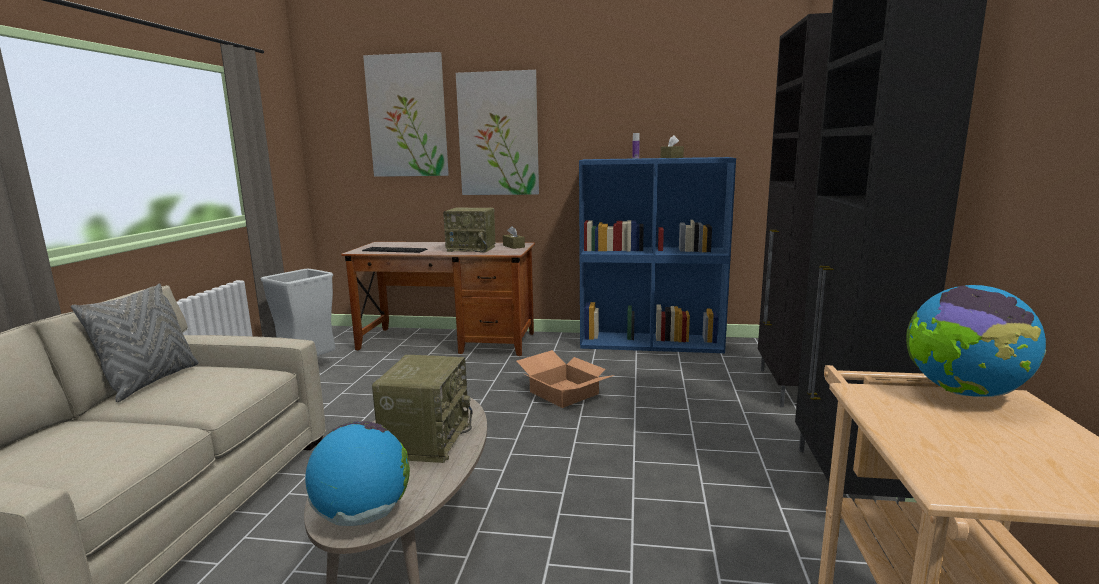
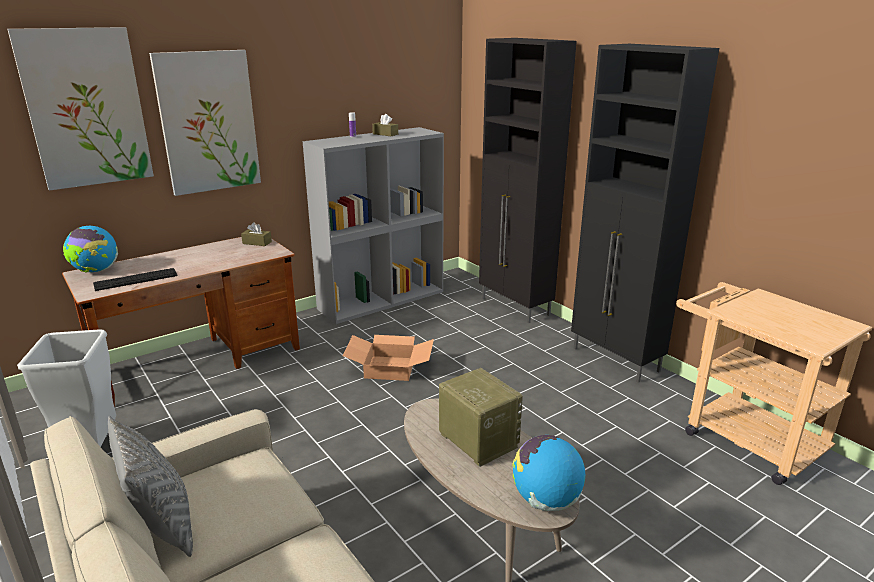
camera: 45 degrees left, 10 degrees up
(472, 249) = (223, 256): radio -> none
(651, 343) = (382, 299): blue bookcase -> grey bookcase
(963, 393) = (751, 298): globe -> globe (95, 271)

